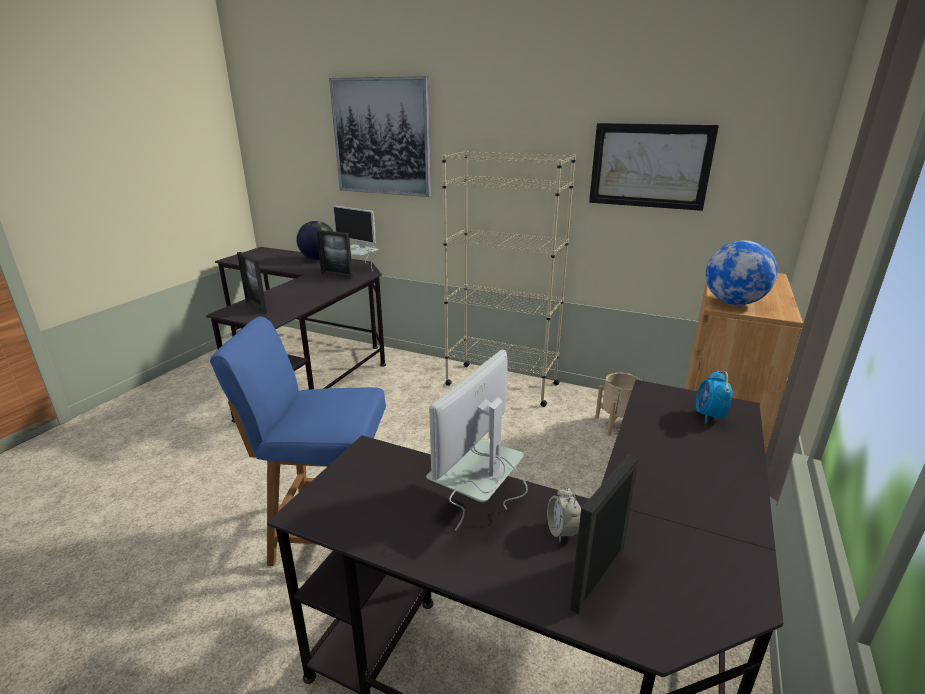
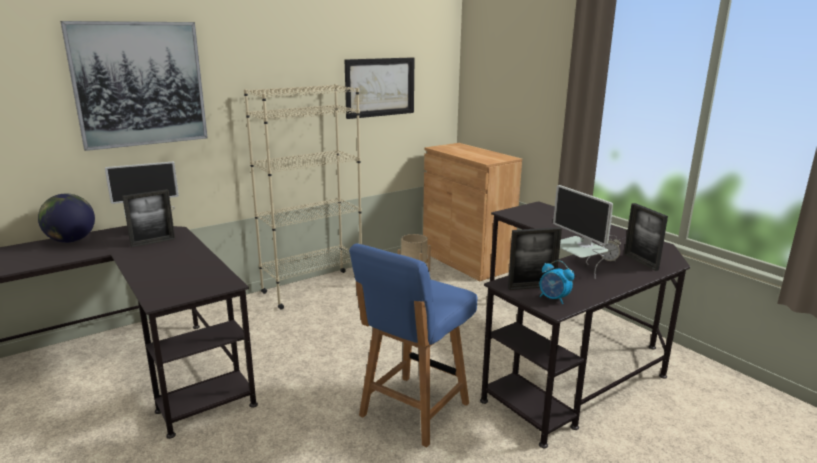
camera: 60 degrees left, 5 degrees down
(256, 307) = (175, 286): picture frame -> picture frame (531, 287)
(709, 416) = (541, 211): alarm clock -> alarm clock (554, 299)
(733, 303) = (485, 159): globe -> none

